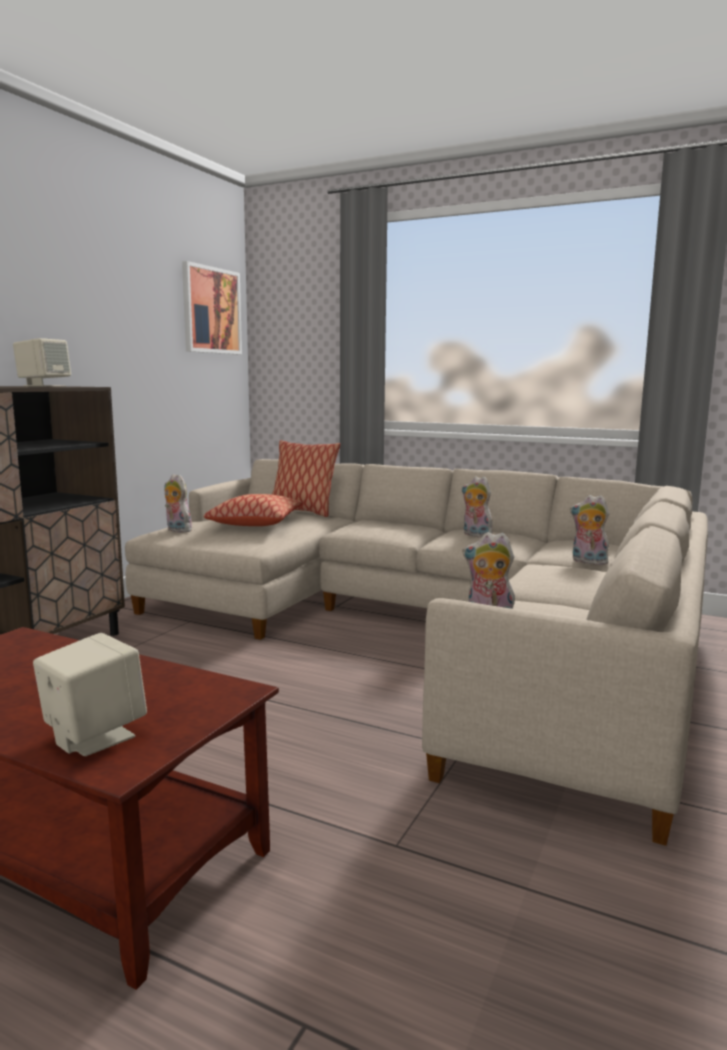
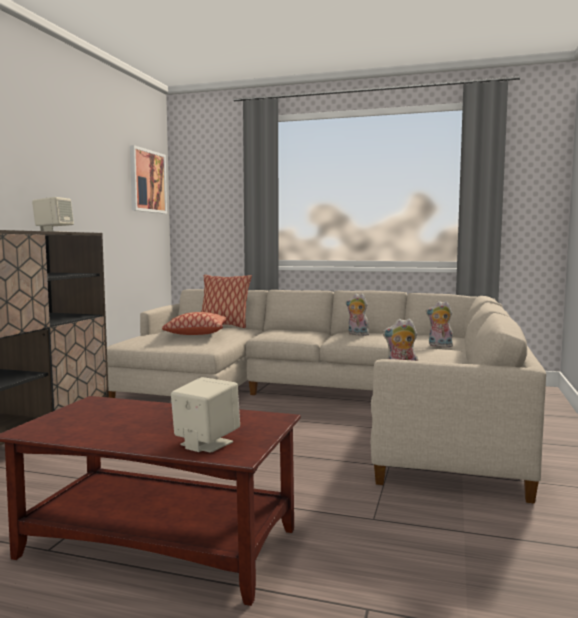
camera: 10 degrees left, 5 degrees down
(176, 530) = (138, 340): plush toy -> none

